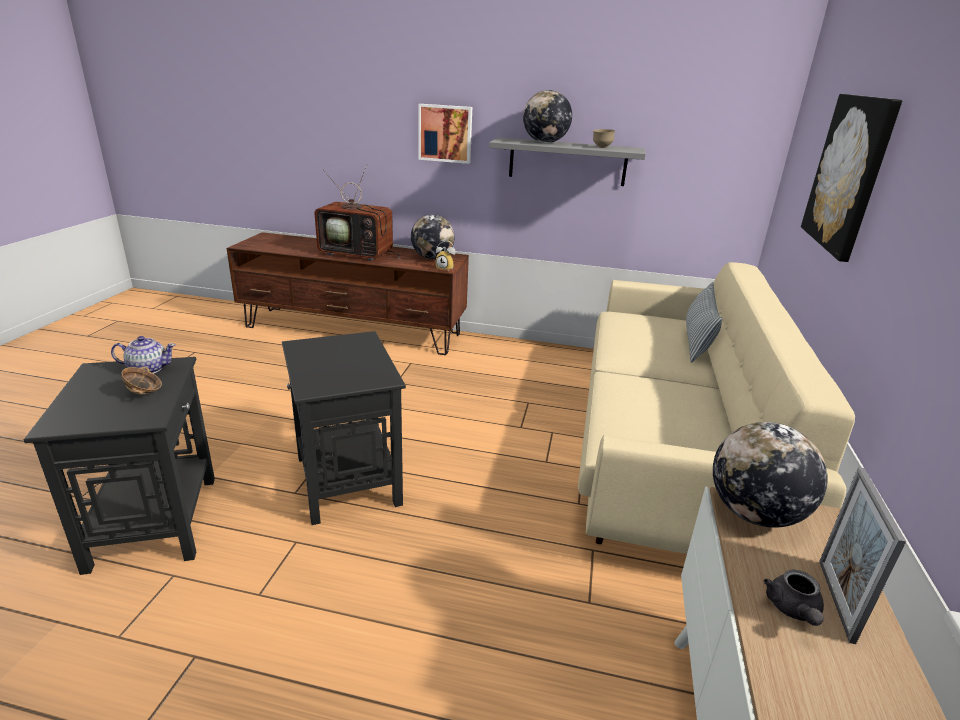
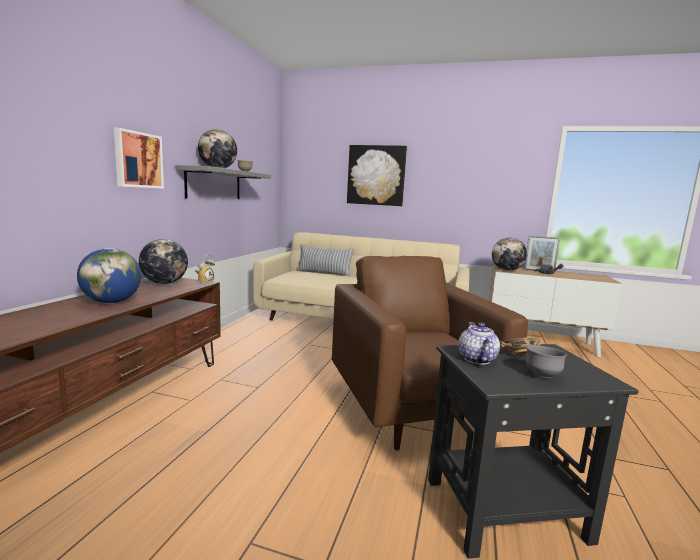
camera: 85 degrees left, 15 degrees down
(91, 393) = (542, 376): none -> grey bowl
(348, 481) = (412, 408): black side table -> brown armchair
(359, 254) = (112, 302): television -> globe

